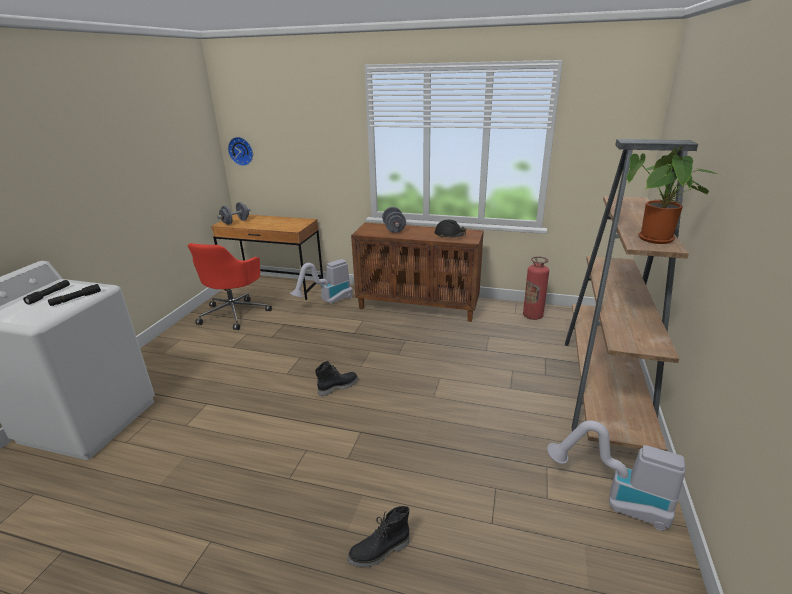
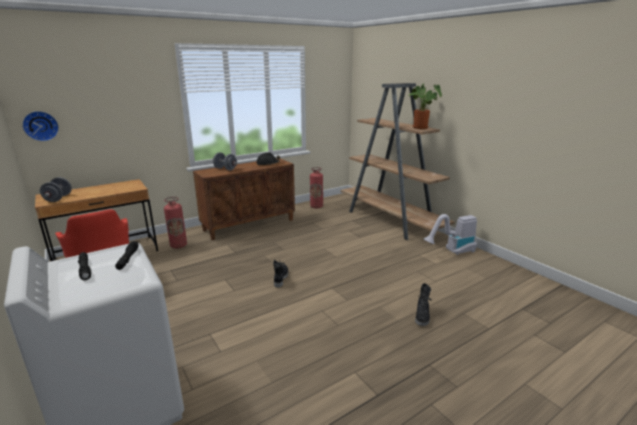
camera: 50 degrees left, 5 degrees down
(327, 302) = (178, 245): vacuum cleaner -> fire extinguisher

